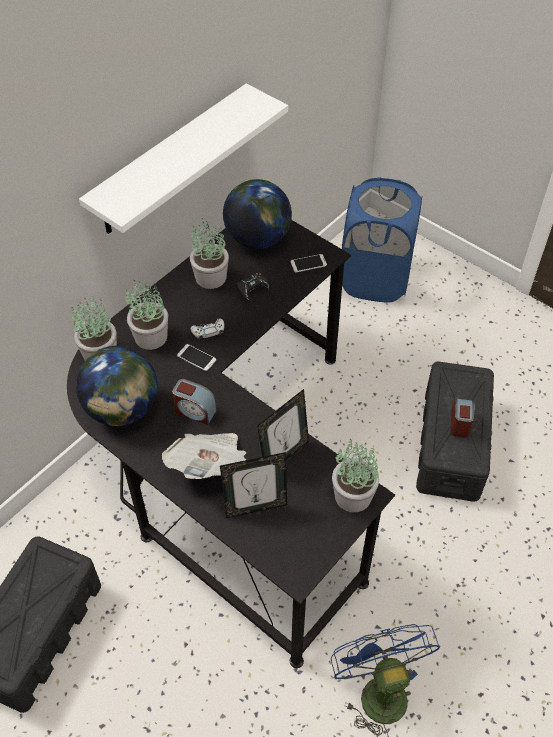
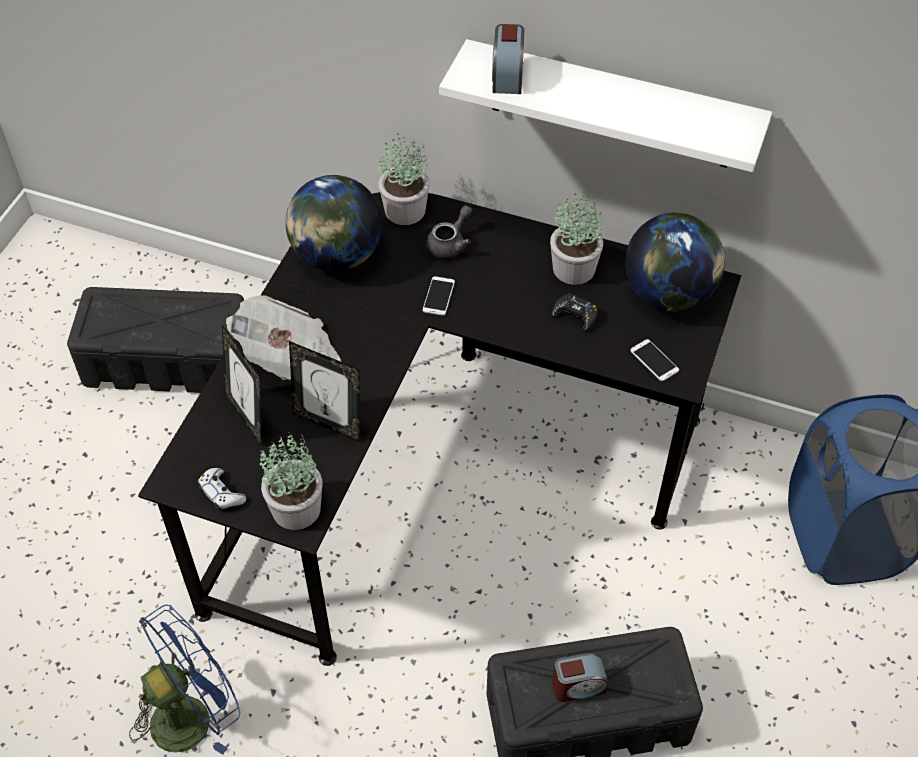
camera: 70 degrees right, 0 degrees up
(150, 337) = (450, 244): potted plant -> grey teapot
(195, 411) = (360, 320): alarm clock -> alarm clock (507, 76)
(208, 332) = (484, 294): white game controller -> white game controller (221, 493)

